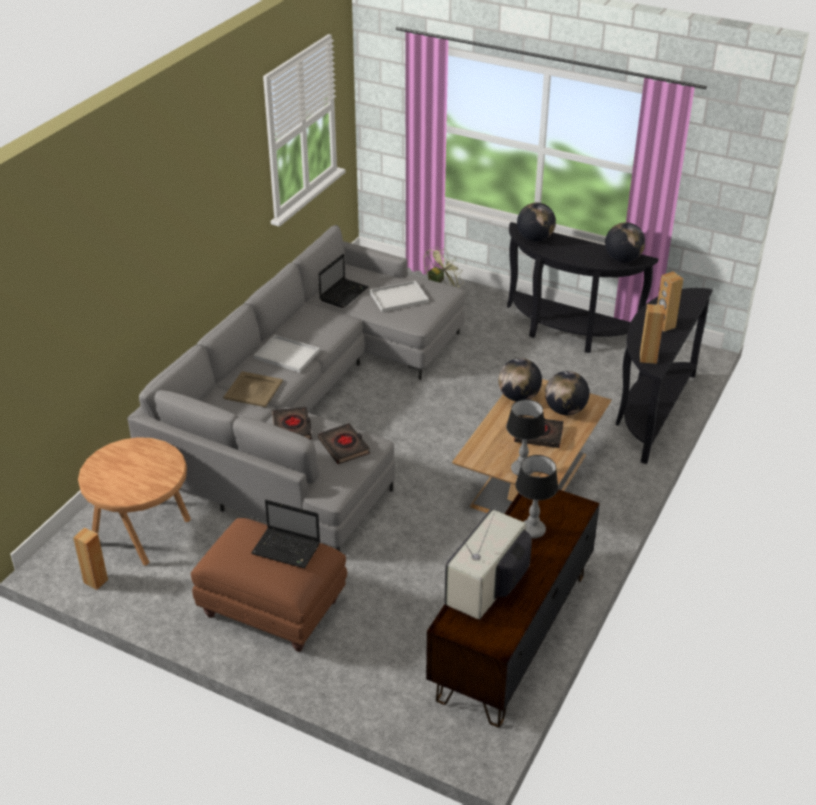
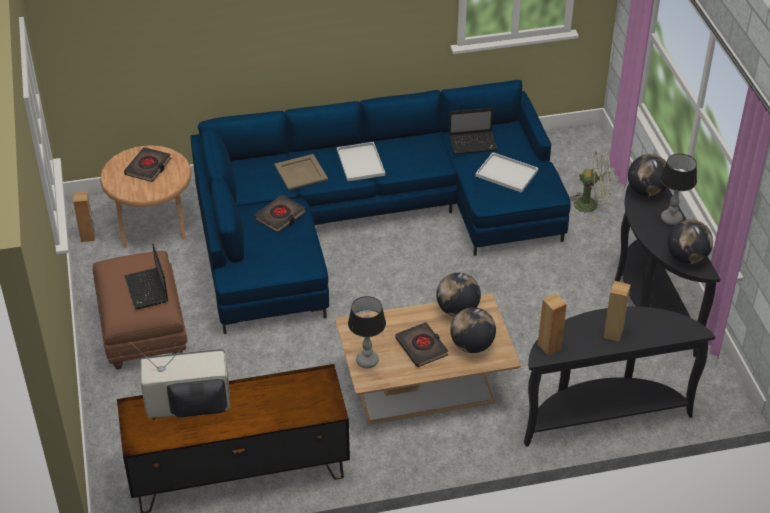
camera: 50 degrees right, 5 degrees up
(309, 410) = (365, 221): grey sofa -> blue sofa
(344, 446) = (288, 253): black book -> black book (148, 167)
(532, 531) = (275, 398): table lamp -> table lamp (670, 219)

